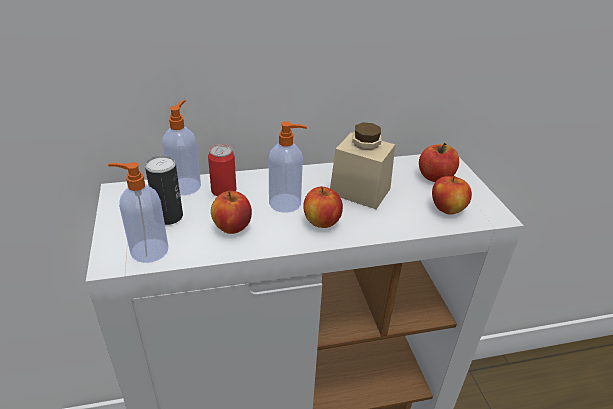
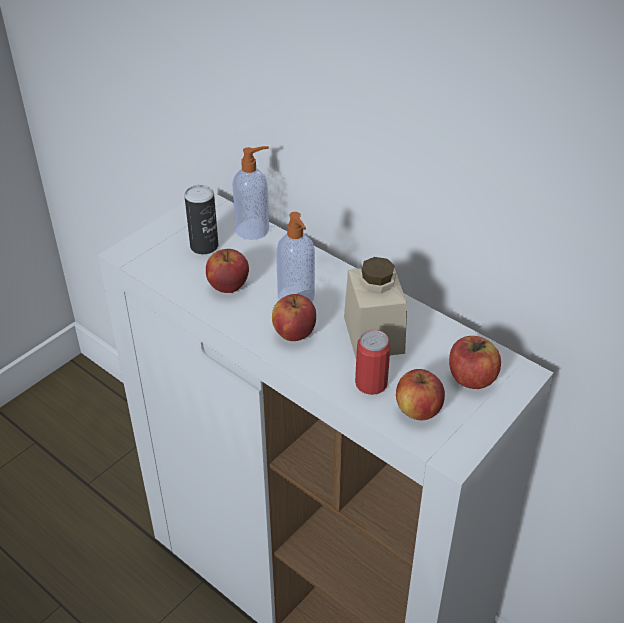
camera: 55 degrees right, 5 degrees up
(148, 250) = (155, 261): soap dispenser -> none
(223, 190) = (271, 253): can -> can (371, 384)

